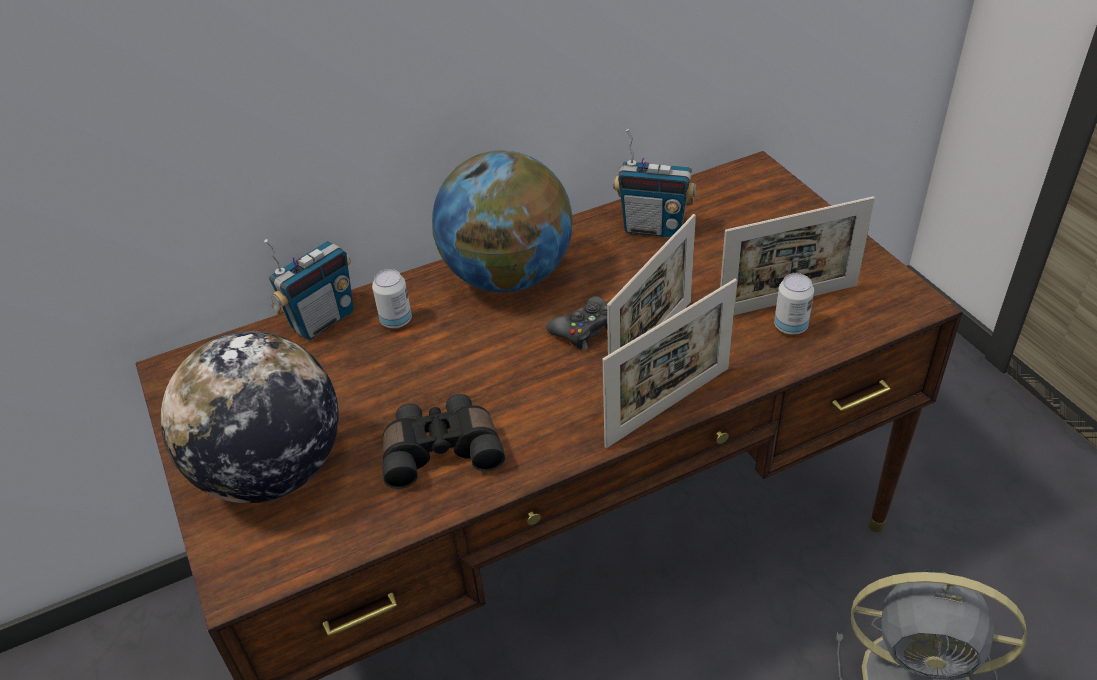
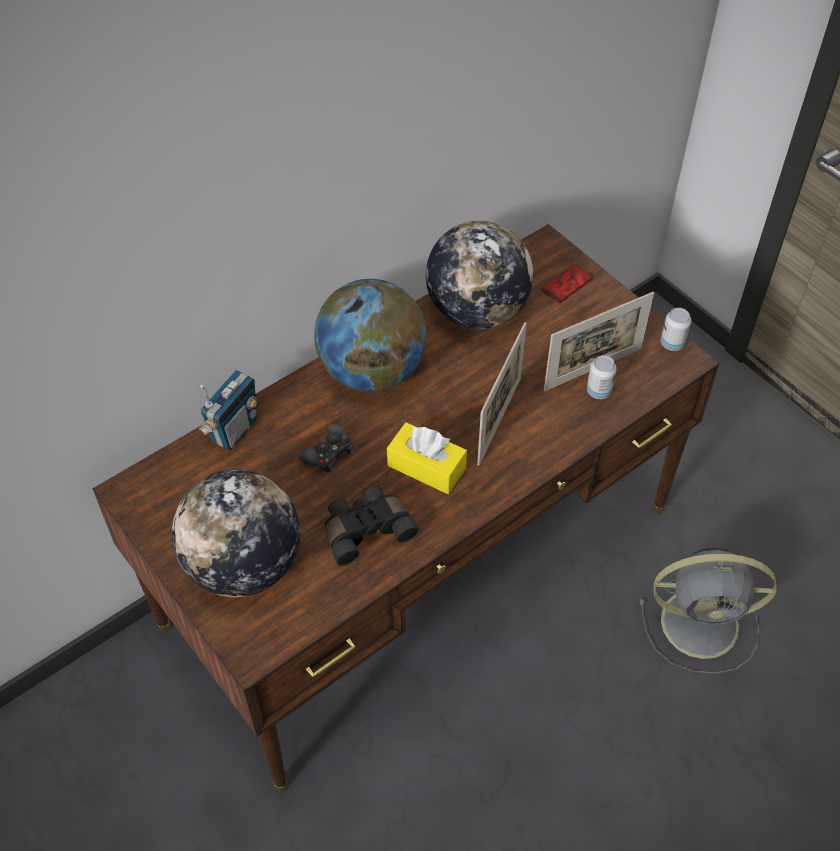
camera: 15 degrees left, 10 degrees up
(396, 320) = (295, 423): can -> can (672, 343)
(542, 386) = (426, 466): none -> yellow tissue box
(585, 330) = (446, 413): black game controller -> black game controller (329, 453)
(653, 228) = (477, 311): radio -> globe
(668, 406) = (523, 471): picture frame -> none
(772, 210) = (566, 284): none -> phone

